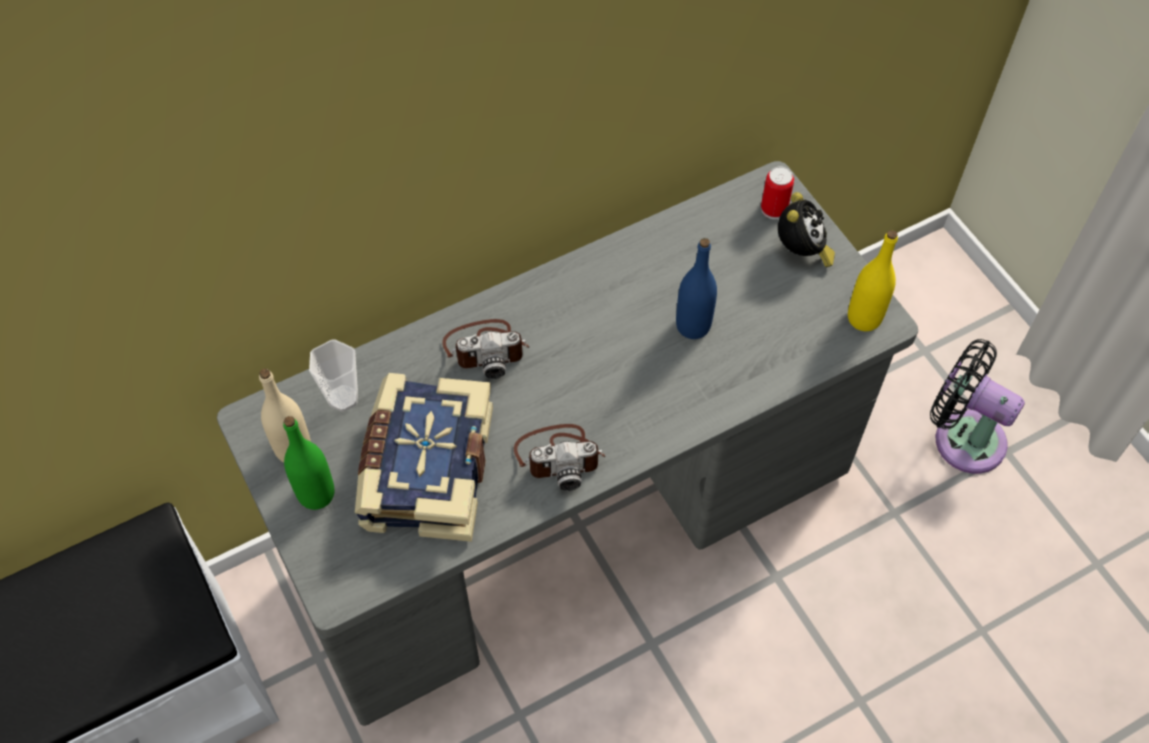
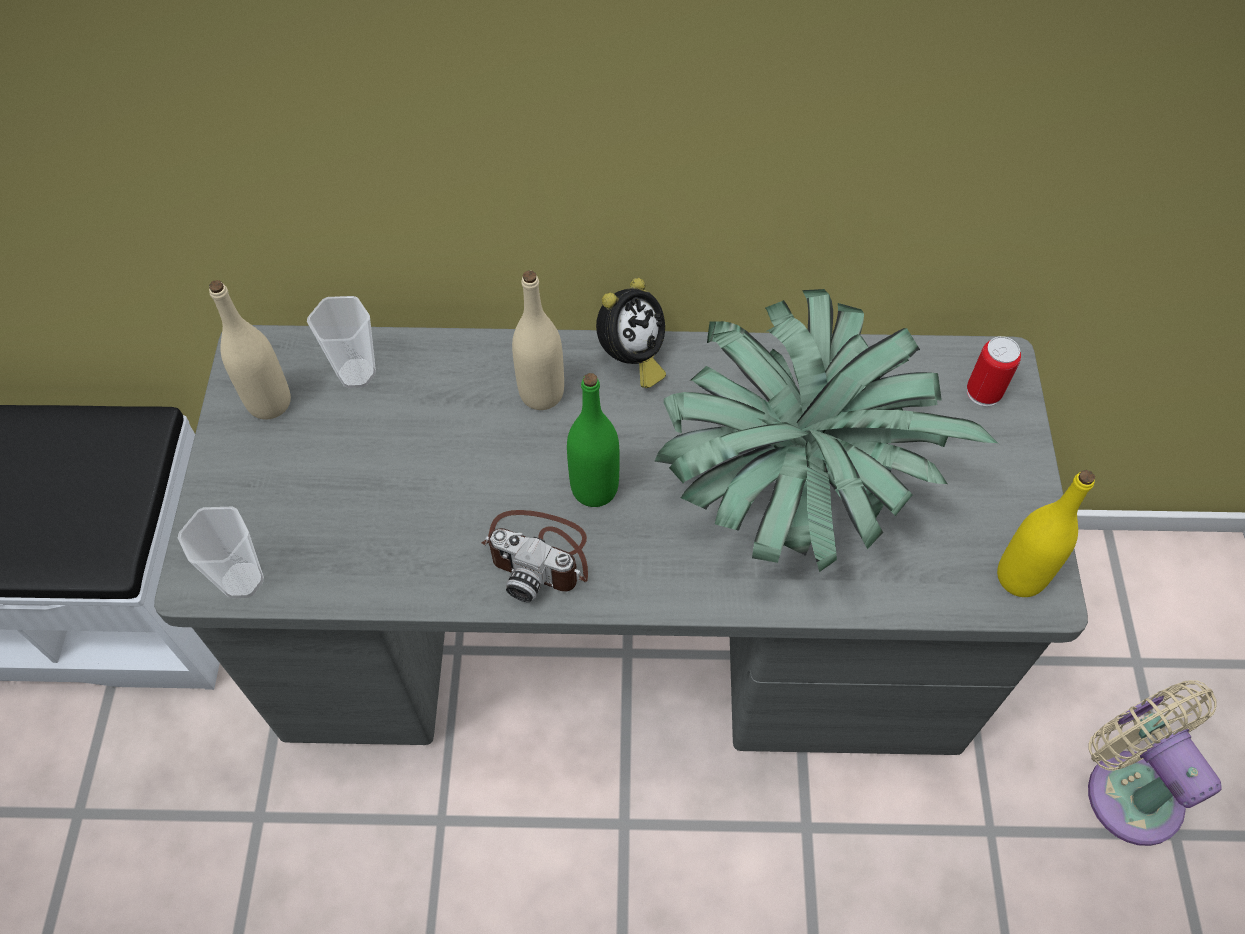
camera: 30 degrees right, 0 degrees up
(316, 494) = (257, 461): green bottle -> green bottle (594, 488)
(367, 577) = (242, 580): none -> cup
(425, 469) = (385, 493): book -> none
(486, 348) = (541, 393): camera -> beige bottle
(693, 326) = (795, 482): blue bottle -> potted plant
(801, 252) = (987, 458): alarm clock -> alarm clock (631, 358)
(962, 437) = (1128, 787): black fan -> beige fan

